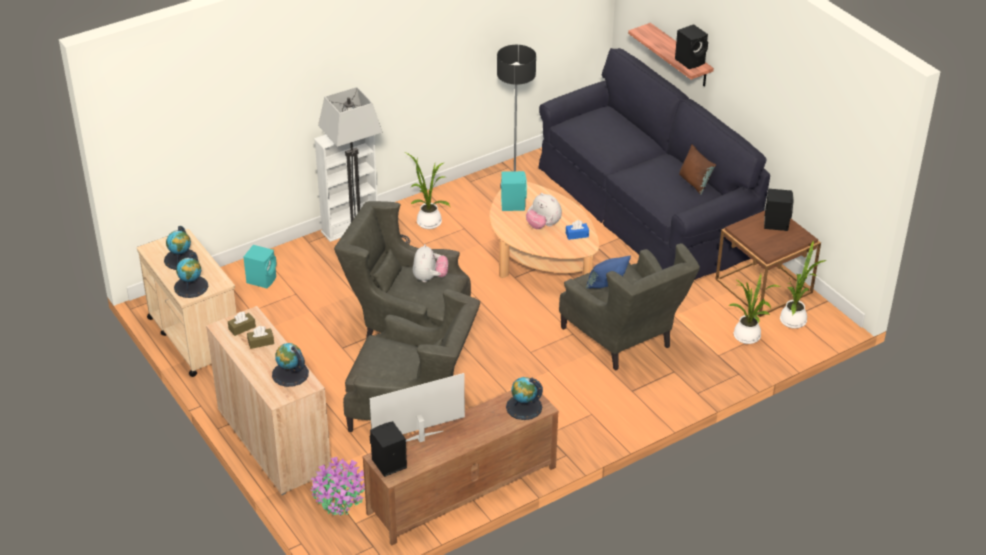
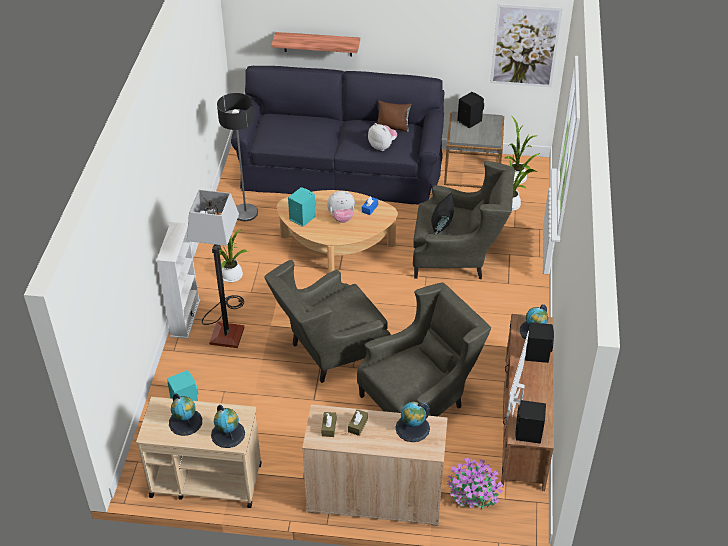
camera: 50 degrees left, 5 degrees up
(430, 278) = (339, 301): plush toy -> plush toy (382, 146)
(606, 285) = (441, 225): blue pillow -> black pillow
(691, 61) = (341, 41): black speaker -> black speaker (537, 353)
(763, 286) = (472, 170): brown side table -> grey side table
(850, 163) = (525, 46): none -> picture

